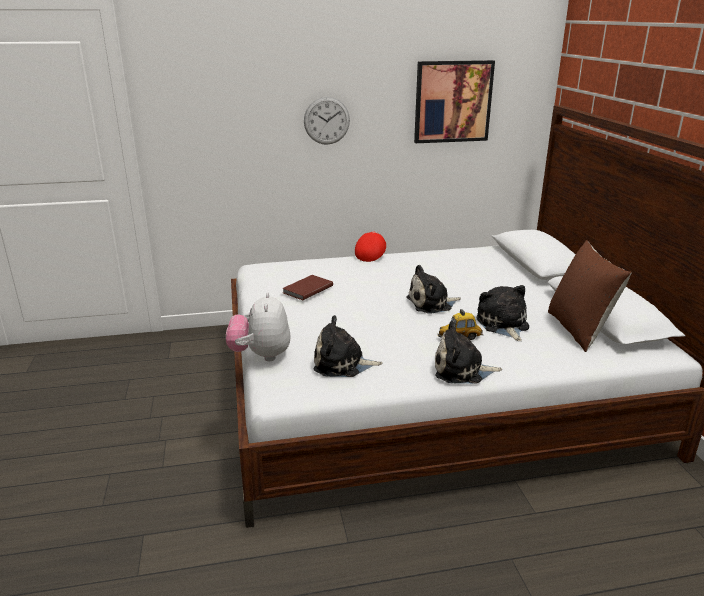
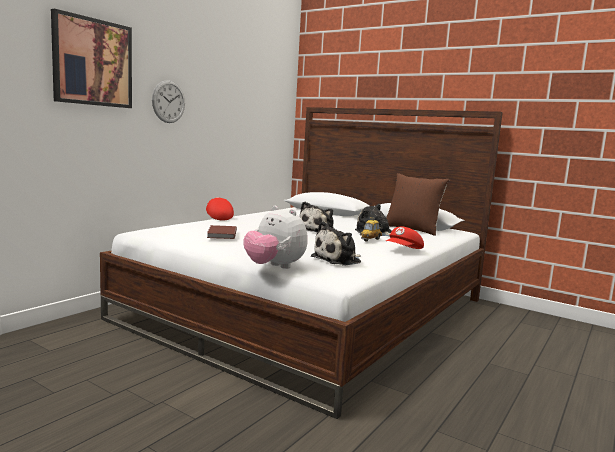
camera: 45 degrees left, 15 degrees down
(452, 101) = (247, 99): picture -> picture (92, 62)
(462, 370) = (404, 250): plush toy -> red cap

